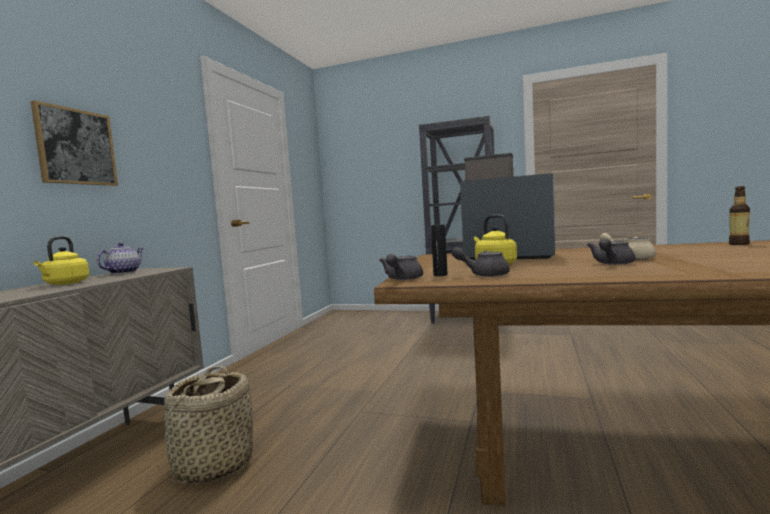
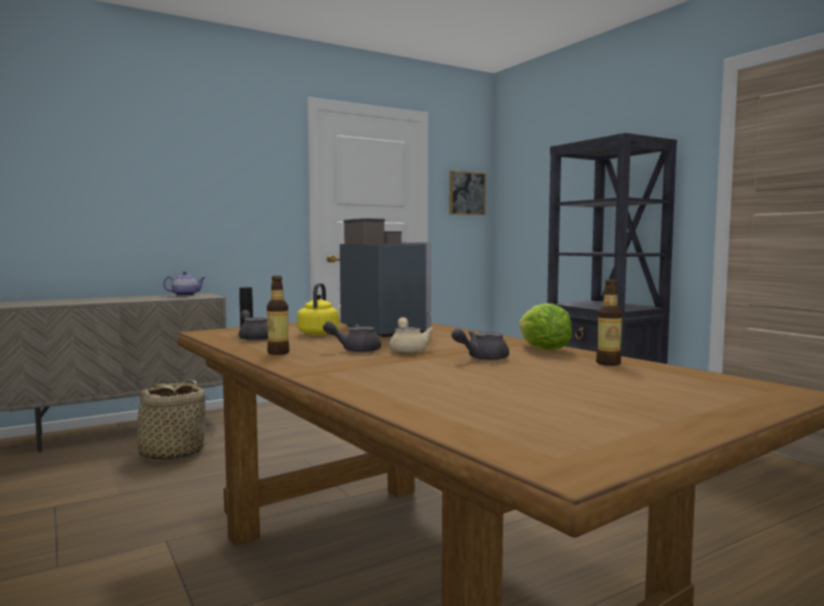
camera: 40 degrees right, 0 degrees up
(65, 283) = (131, 298): yellow kettle -> none
(76, 147) = (168, 196): picture -> picture (467, 193)
(402, 279) = (217, 330): grey teapot -> grey teapot (481, 358)
(594, 274) = (278, 352): none -> bottle
(667, 246) = (543, 349): none -> lettuce

